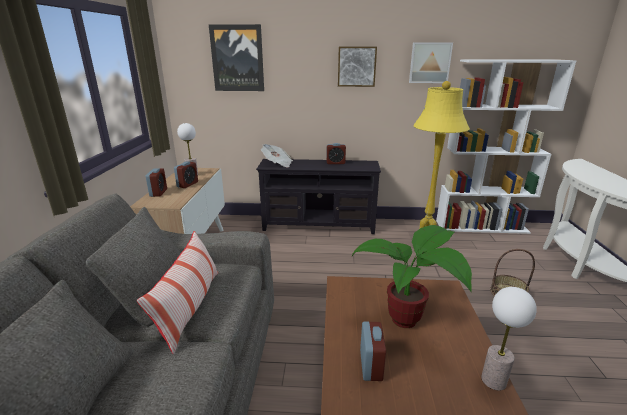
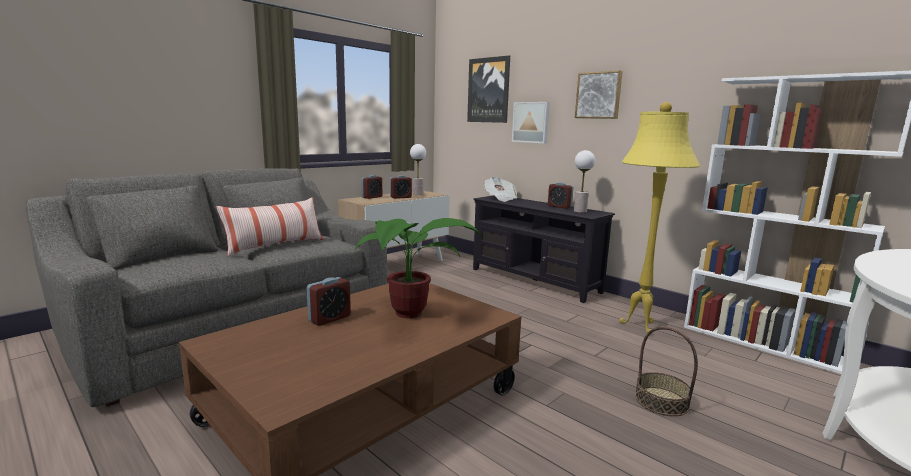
camera: 40 degrees right, 10 degrees down
(429, 63) = (689, 88): picture -> picture (531, 122)
(493, 380) = (391, 362): table lamp -> table lamp (580, 211)

